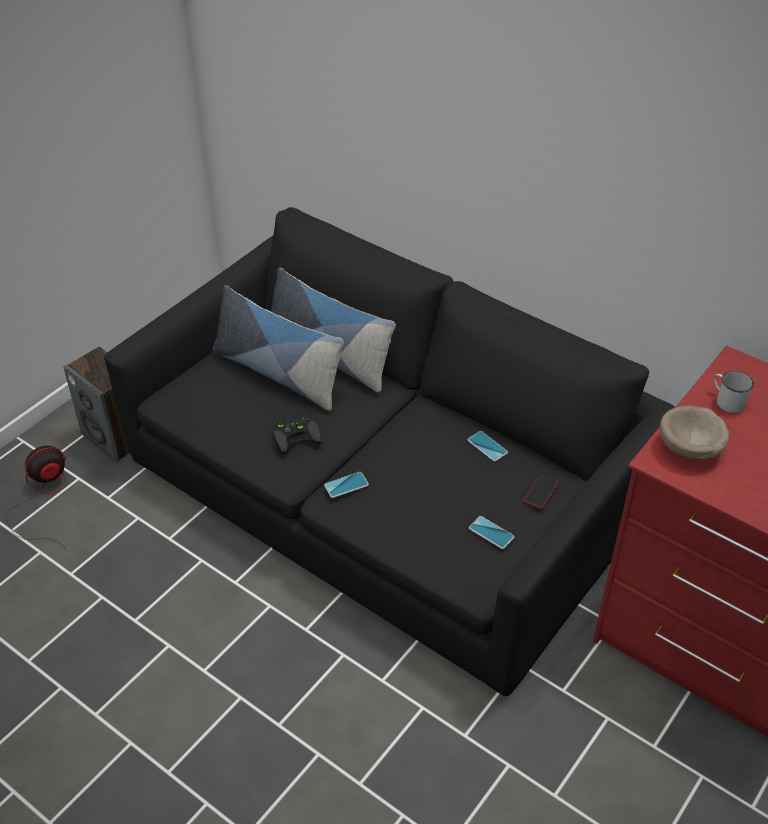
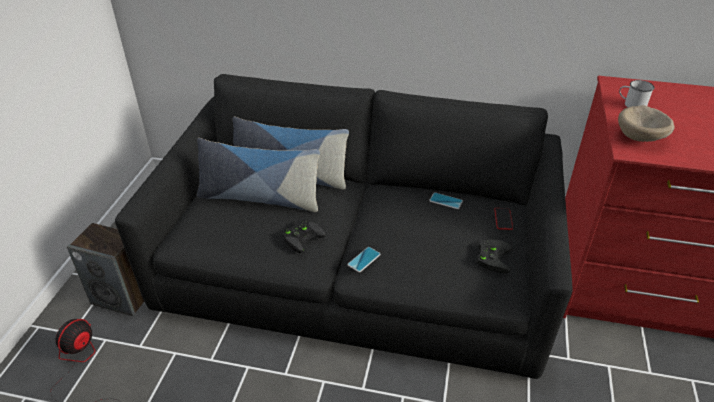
camera: 25 degrees left, 5 degrees down
(491, 533) = (492, 257): phone -> black game controller

